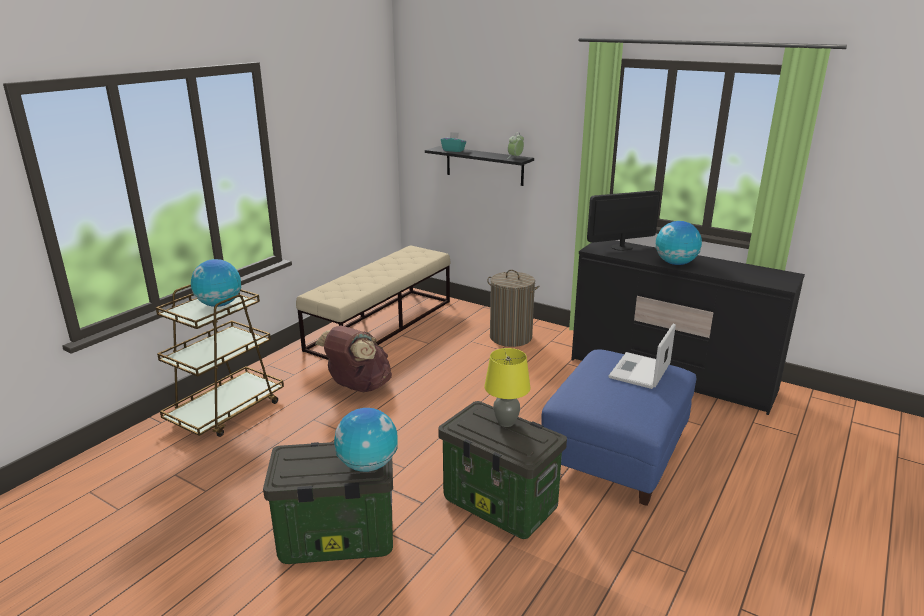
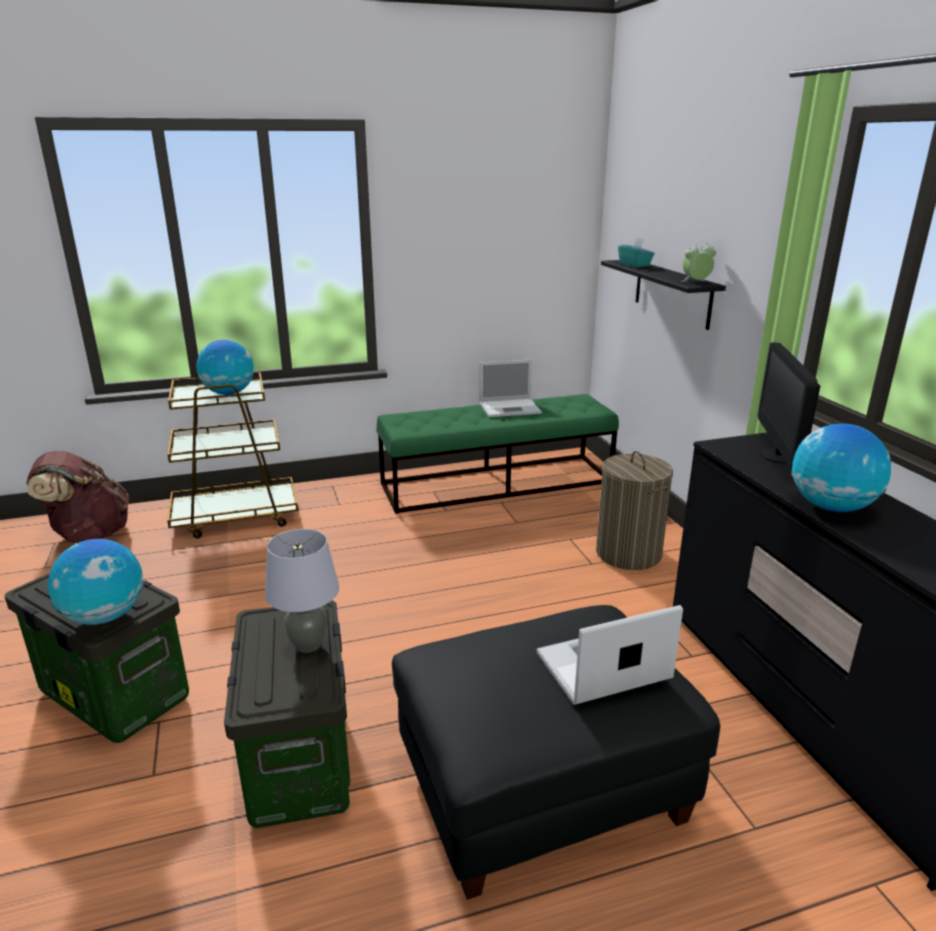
camera: 40 degrees right, 0 degrees up
(358, 387) = (373, 542): brown backpack -> brown backpack (89, 535)
(381, 266) = (511, 408): none -> laptop
(381, 324) = (497, 483): beige bench -> green bench
(506, 422) = (308, 645): yellow table lamp -> grey table lamp
(616, 454) = (540, 789): blue ottoman -> black ottoman
(621, 247) = (778, 455): monitor -> monitor turned 105 degrees counterclockwise

